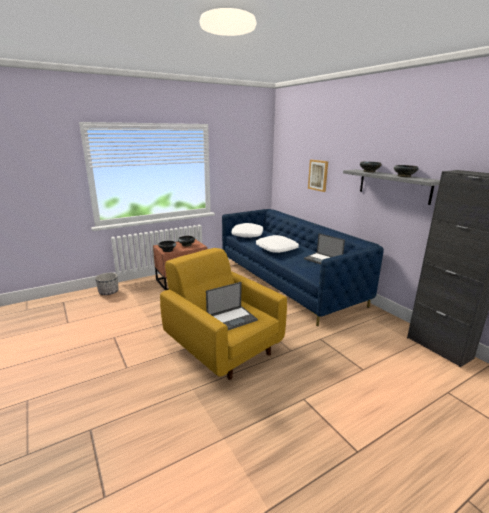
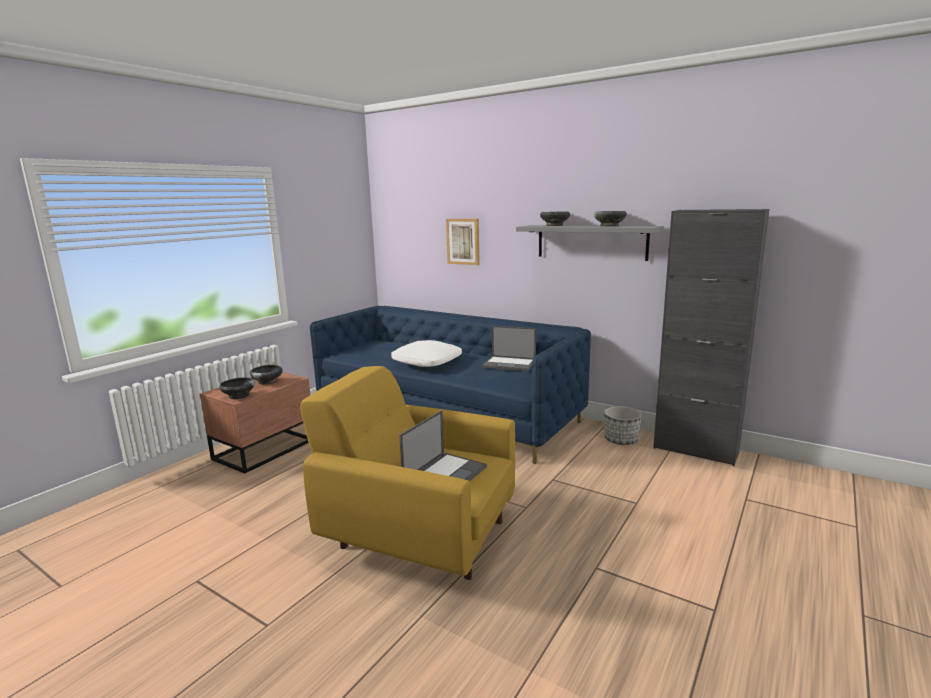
camera: 25 degrees left, 5 degrees down
(109, 292) = (122, 504): planter -> planter (621, 440)
(247, 235) = (359, 350): white pillow -> none

